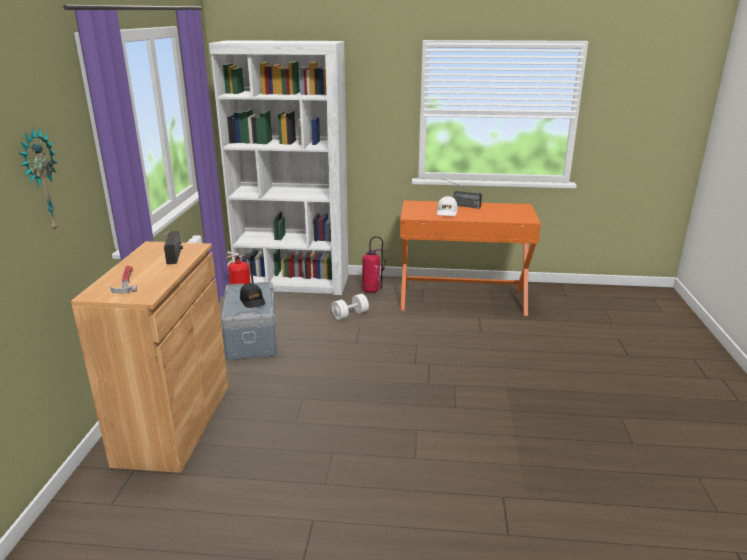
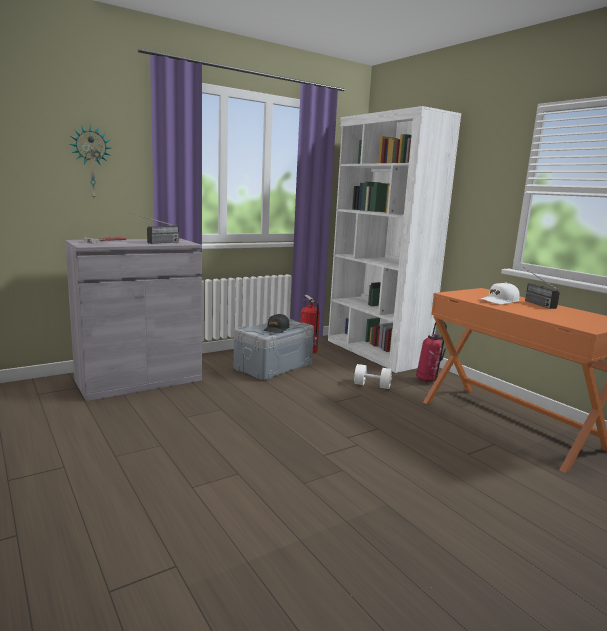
camera: 50 degrees right, 10 degrees down
(174, 423) = (139, 380): brown cabinet -> grey cabinet

